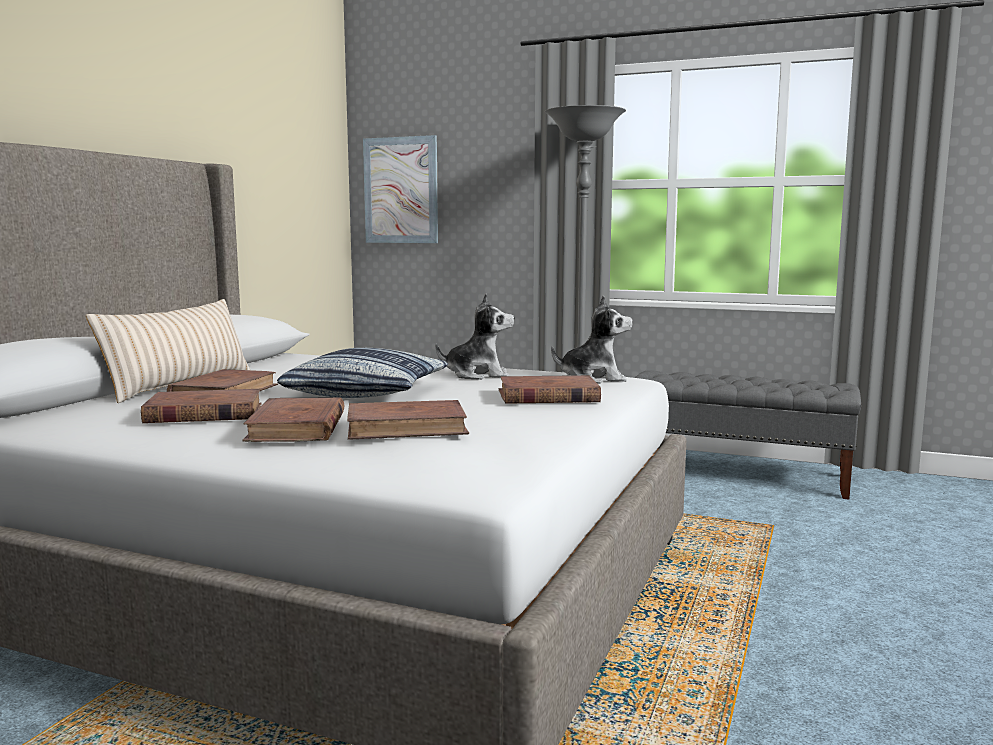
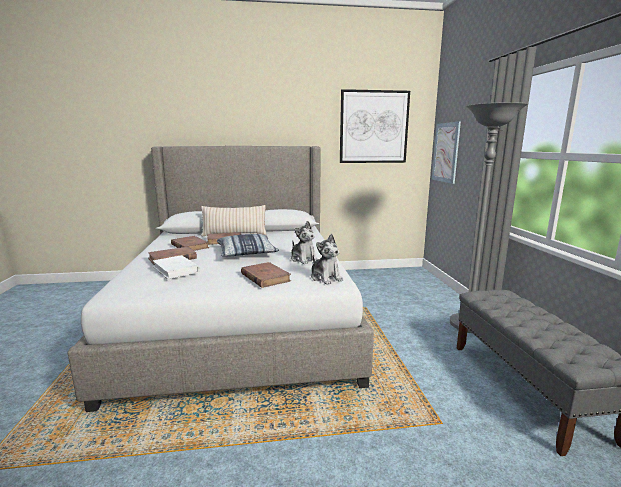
camera: 60 degrees right, 5 degrees up
(276, 133) = (374, 127): none -> picture
(407, 427) = (176, 269): brown book -> white book

